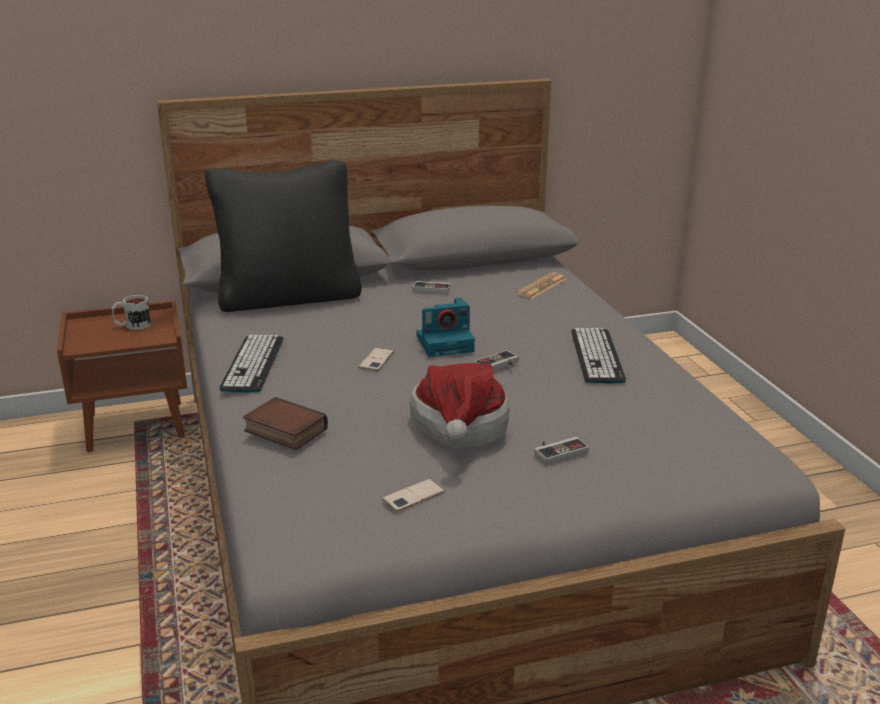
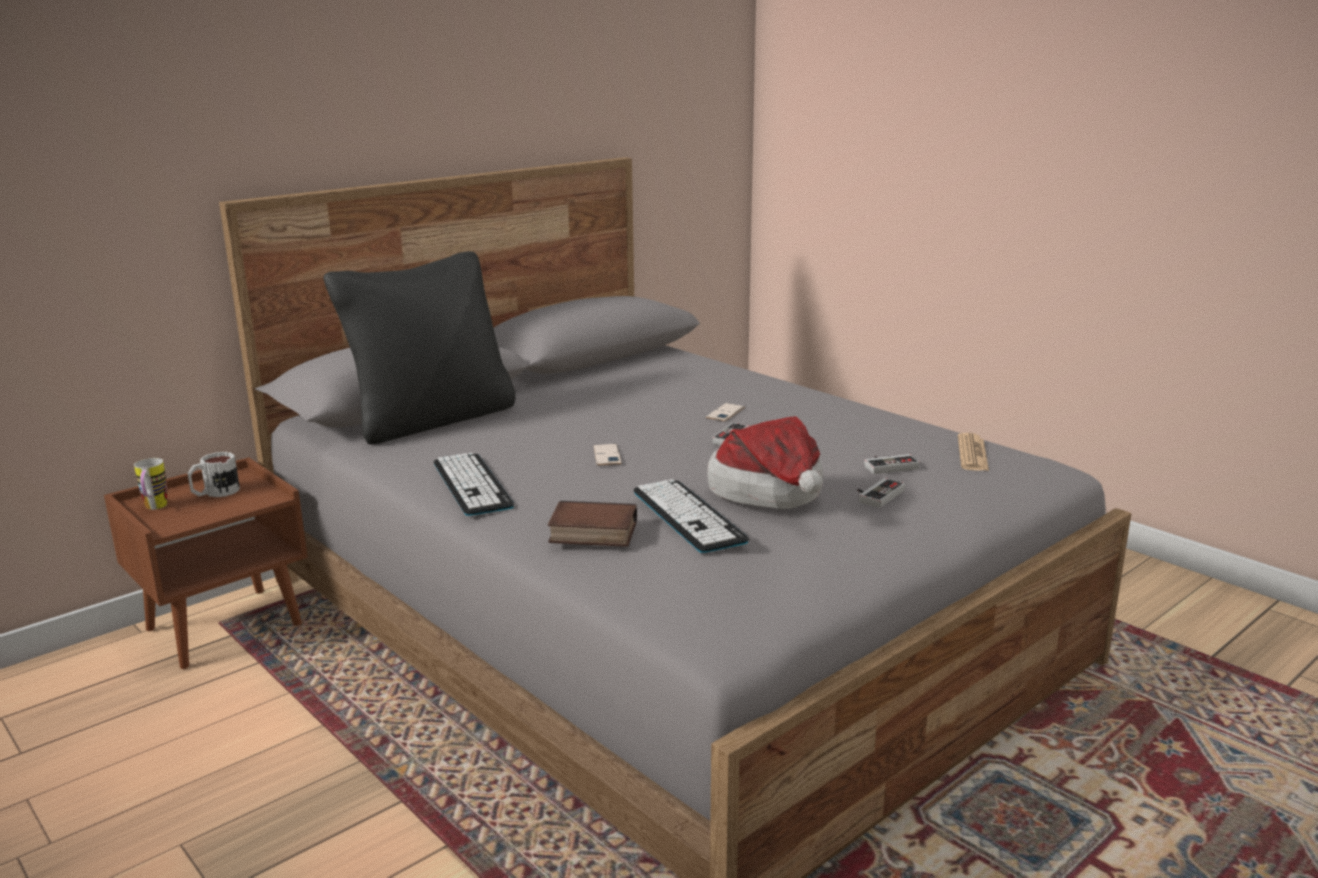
camera: 25 degrees left, 5 degrees down
(86, 330) = (154, 508): none -> mug
(413, 496) = (794, 558): phone -> phone (725, 413)
(432, 288) = (581, 387): game controller -> game controller (889, 465)
(446, 343) = (660, 429): camera -> none
(541, 287) = (691, 369): newspaper -> newspaper (972, 454)
(597, 356) = (814, 415): keyboard -> keyboard (688, 516)

